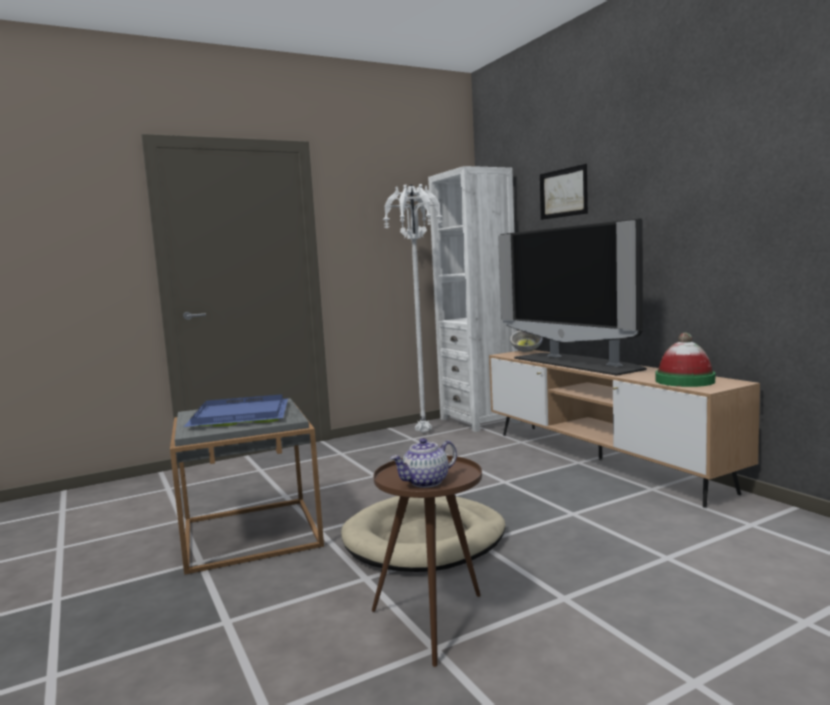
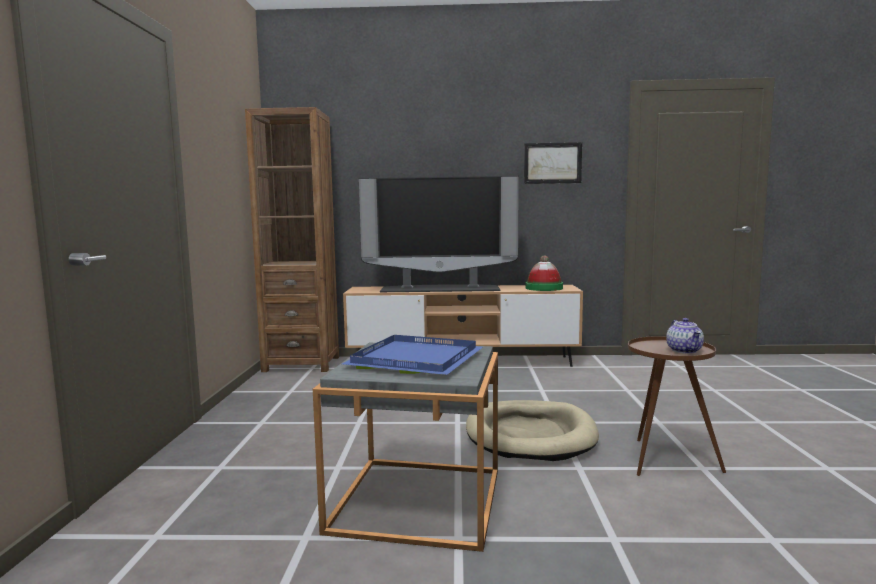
camera: 60 degrees left, 0 degrees up
(425, 432) = (285, 384): white floor lamp -> none
(479, 420) = (302, 364): white bookcase -> brown bookcase
(527, 351) = (360, 288): bowl -> none
(563, 193) = (395, 149): picture -> picture (552, 163)

